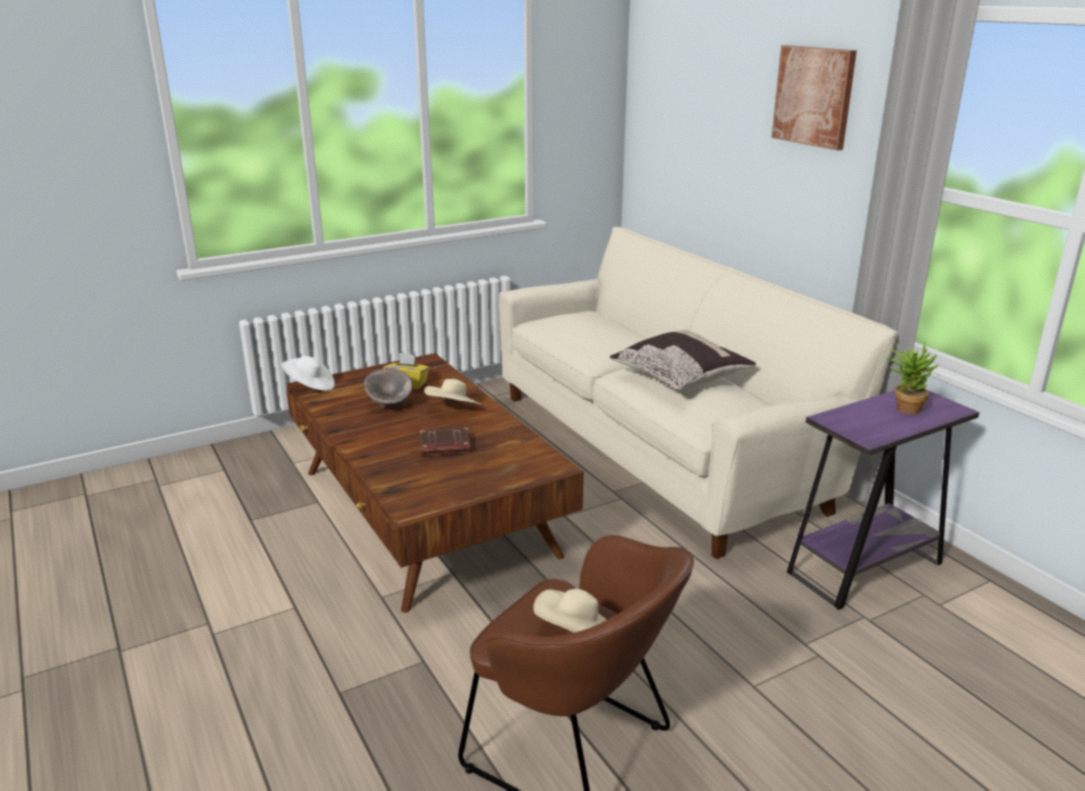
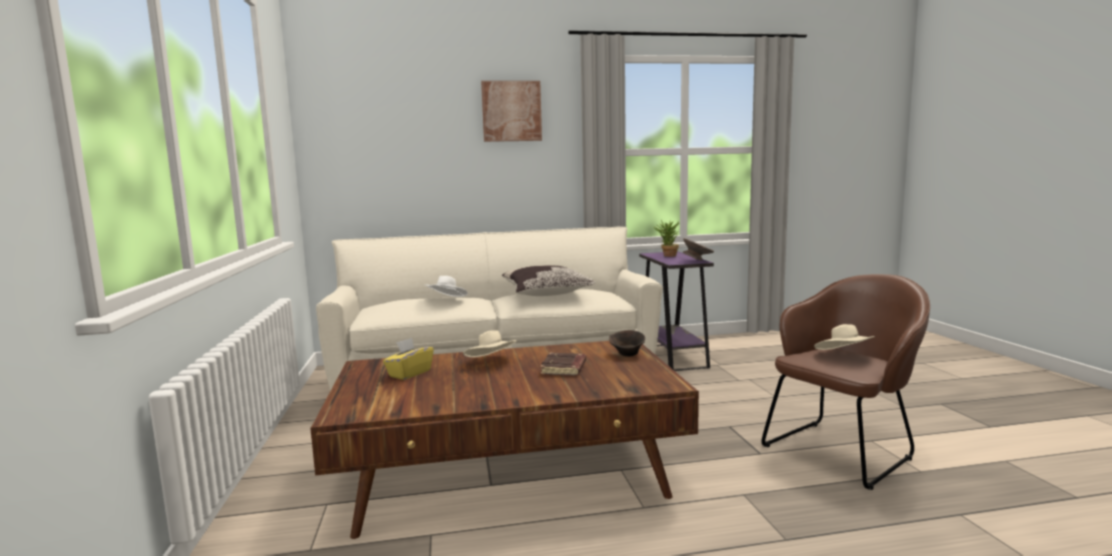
camera: 70 degrees left, 15 degrees down
(310, 386) = (344, 414): white hat -> white hat (446, 300)
(390, 406) = (454, 382): grey bowl -> grey bowl (697, 260)
(508, 473) = (628, 354): none -> brown bowl

